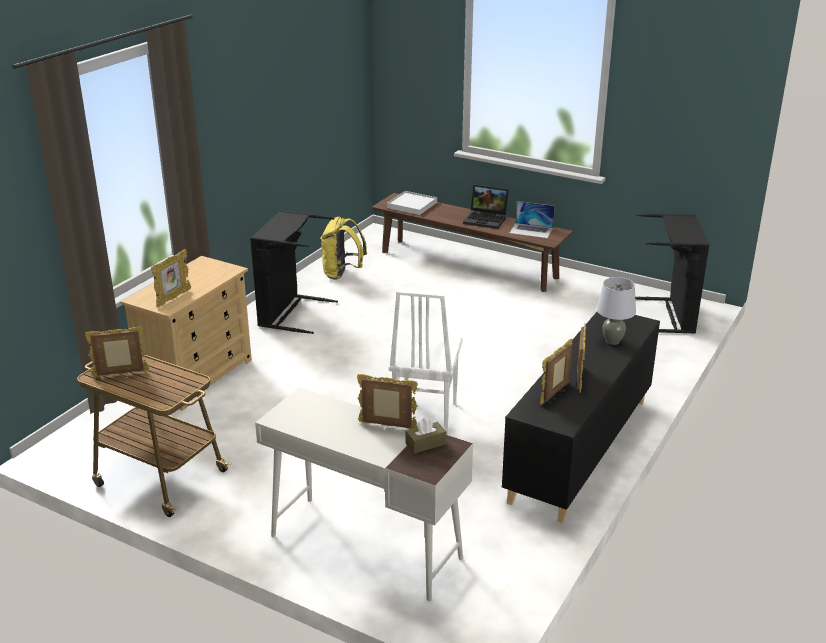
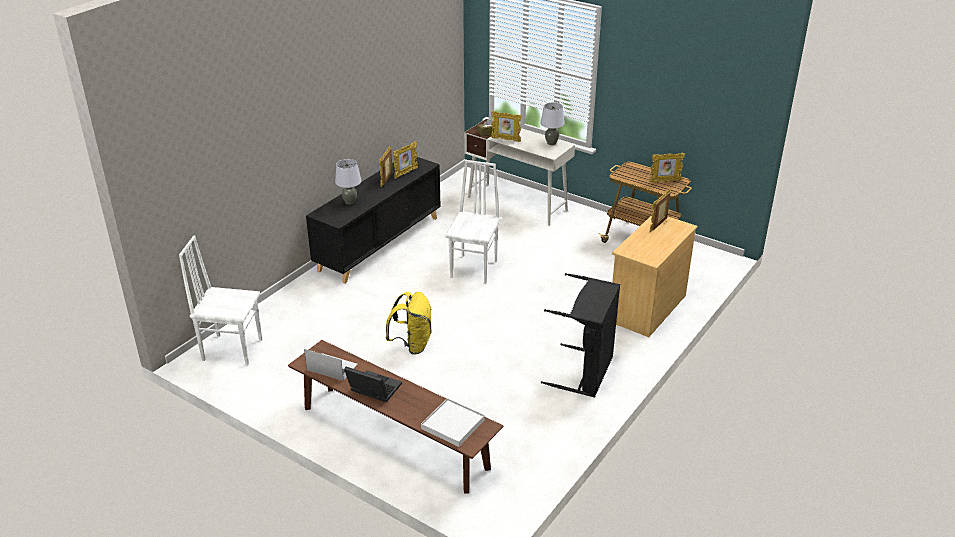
camera: 175 degrees left, 5 degrees up
(299, 422) = (551, 143): none -> grey table lamp
(342, 274) = (537, 429): yellow backpack -> yellow backpack (412, 345)
(669, 316) = (232, 349): black laundry basket -> white chair

